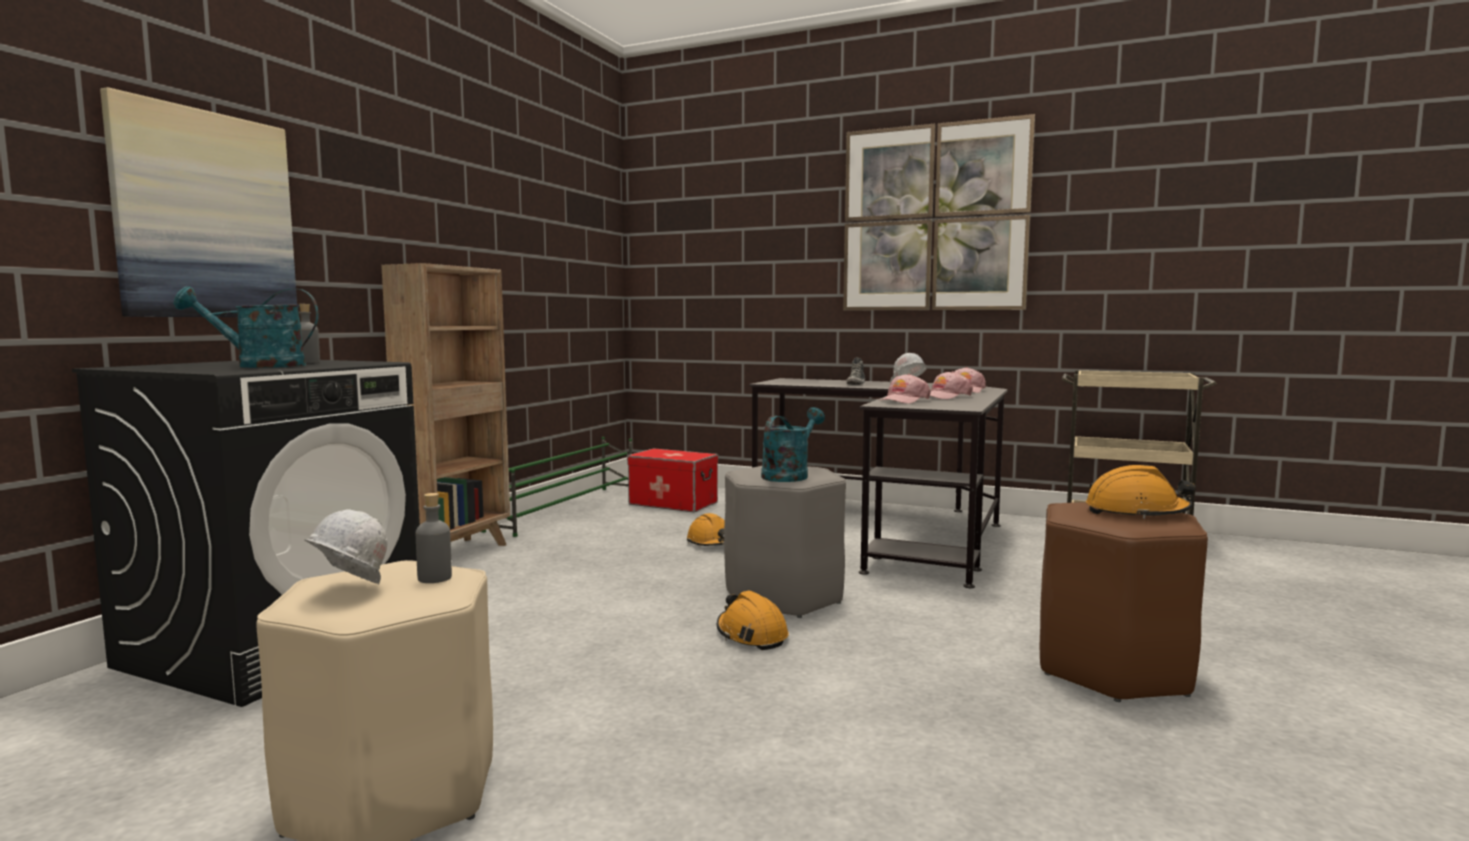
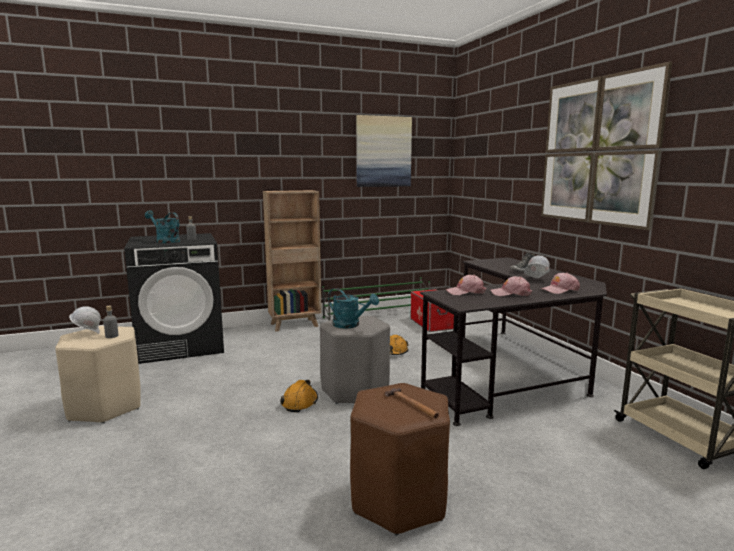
camera: 45 degrees right, 5 degrees up
(205, 215) = (182, 177): picture -> picture (383, 151)
(789, 475) = (350, 325): turquoise watering can -> turquoise watering can turned 45 degrees clockwise
(1136, 512) = (412, 405): orange hard hat -> hammer

